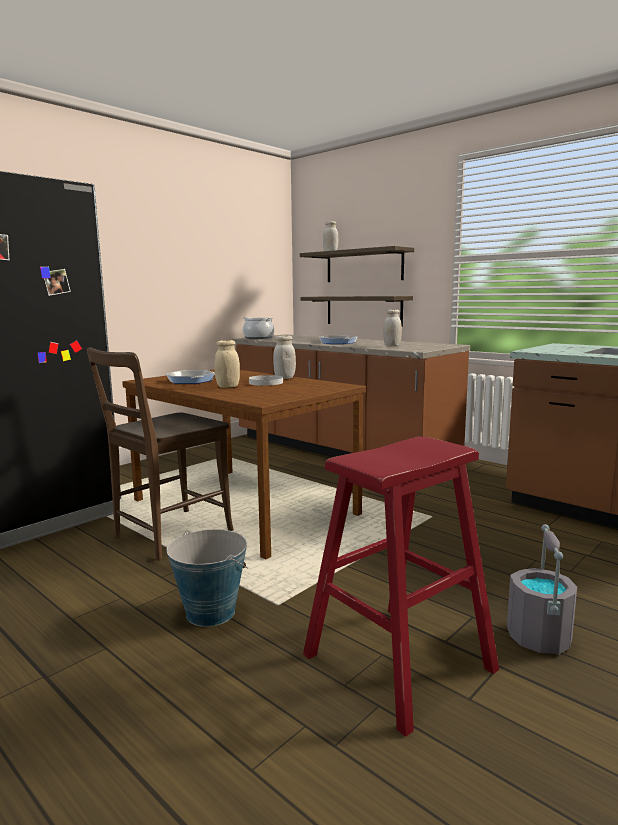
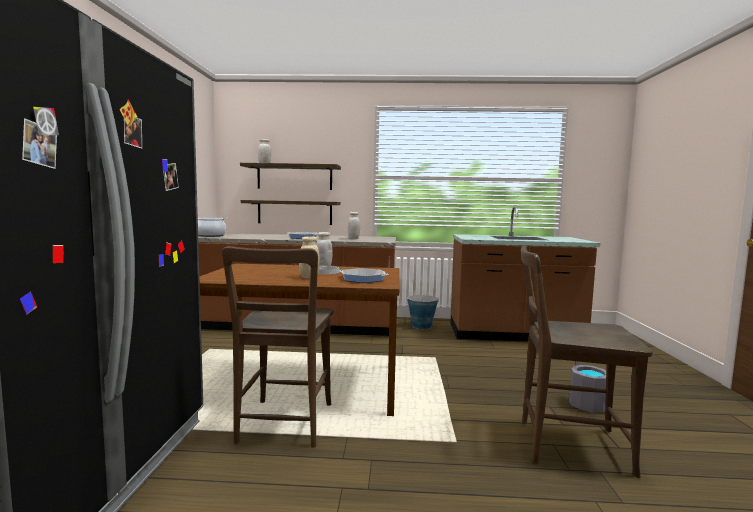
camera: 40 degrees left, 5 degrees down
(190, 380) = (254, 276): frying pan -> frying pan (363, 279)
(210, 612) = (426, 466): bucket -> bucket (421, 326)
(398, 662) = (566, 444): red stool -> brown chair

